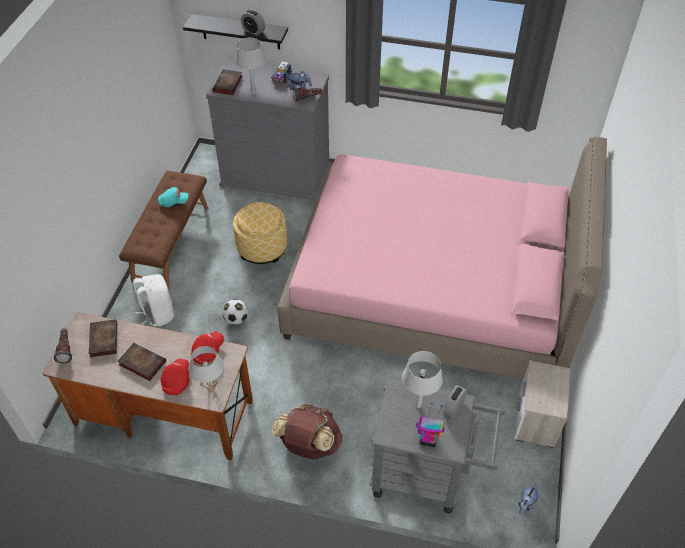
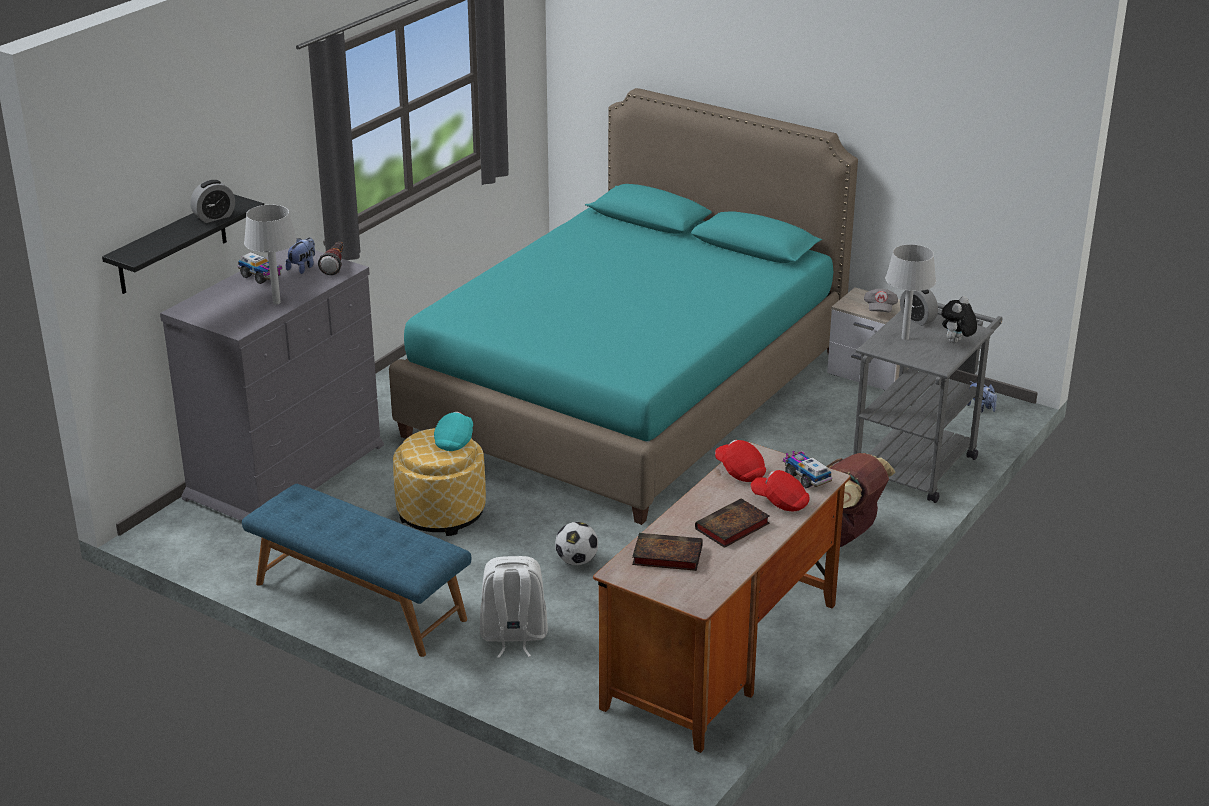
camera: 70 degrees left, 20 degrees down
(66, 349) = (666, 592): flashlight -> none
(170, 243) = (359, 602): brown bench -> blue bench
(173, 202) = (340, 515): turquoise cap -> turquoise cap (455, 441)
(211, 388) = (806, 477): white table lamp -> toy truck
(228, 84) = (232, 319): book -> none
(427, 440) = (956, 342): toy robot -> plush toy
(432, 290) = (627, 393): pink bed -> turquoise bed
(542, 391) = (879, 309): none -> grey cap

